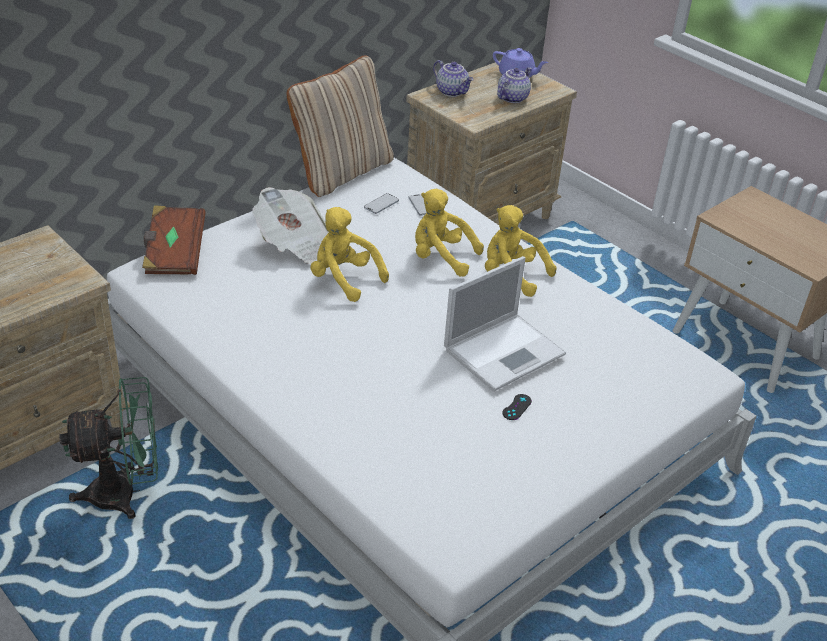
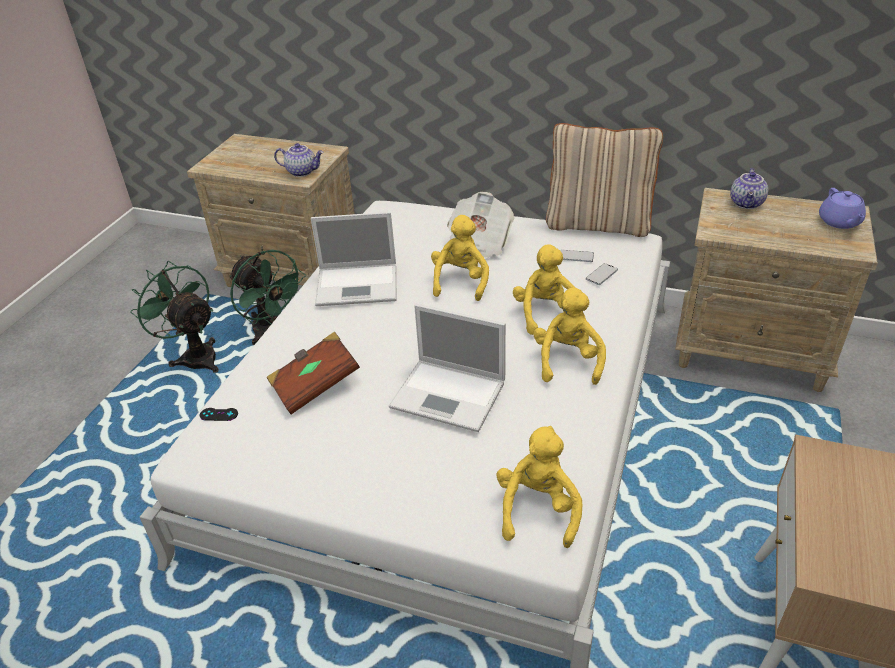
camera: 65 degrees right, 0 degrees up
(91, 582) = (195, 356): none -> green fan
(174, 254) = (415, 210): brown book -> brown book (315, 385)
(277, 341) = (359, 285): none -> laptop
(512, 98) = (792, 234): teapot -> teapot (302, 171)
(517, 407) = (383, 430): black game controller -> black game controller (219, 414)
(665, 363) = (538, 509): none -> yellow plush toy

